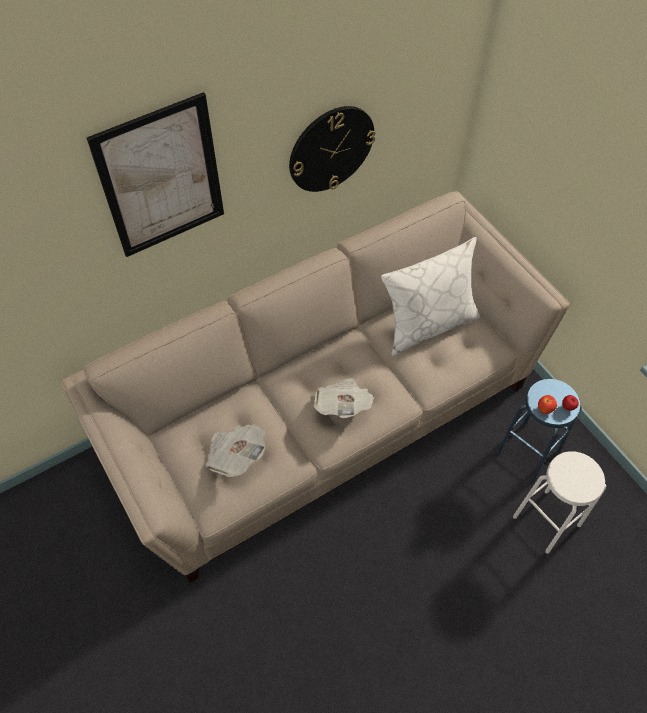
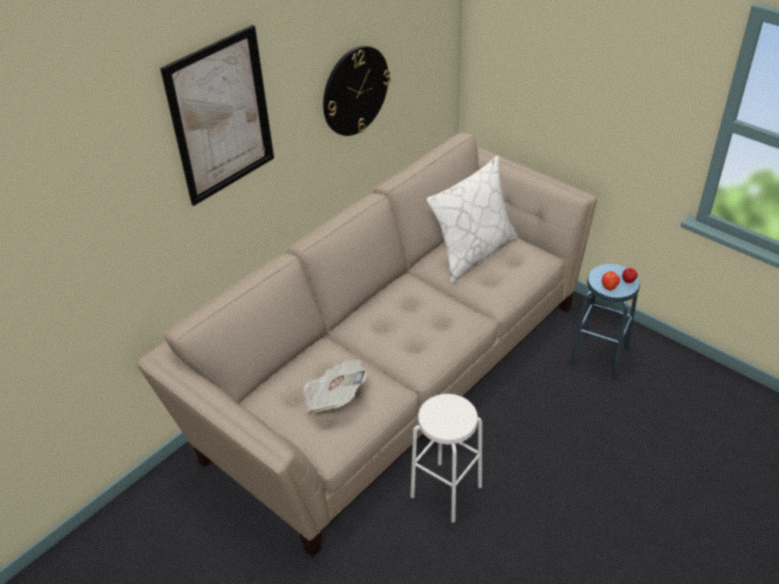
camera: 15 degrees left, 15 degrees down
(343, 405) = (422, 332): newspaper -> none
(546, 521) = (641, 407): white stool -> white stool (446, 491)

